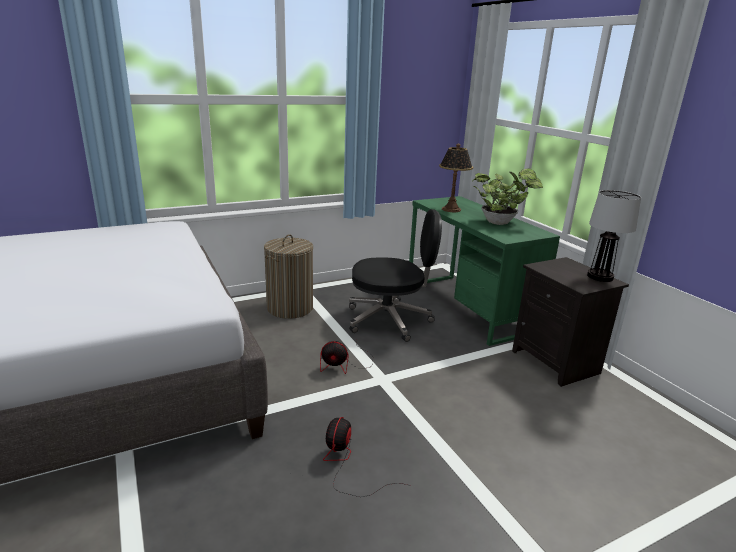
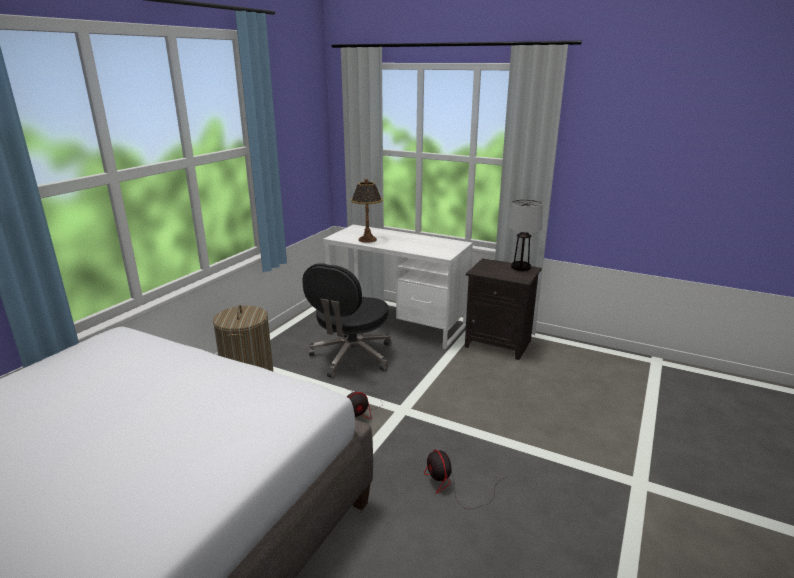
camera: 35 degrees left, 0 degrees up
(390, 320) = (351, 357): black office chair -> black office chair turned 150 degrees clockwise
(467, 307) = (397, 323): green desk -> white desk
(500, 223) = (420, 242): potted plant -> none

